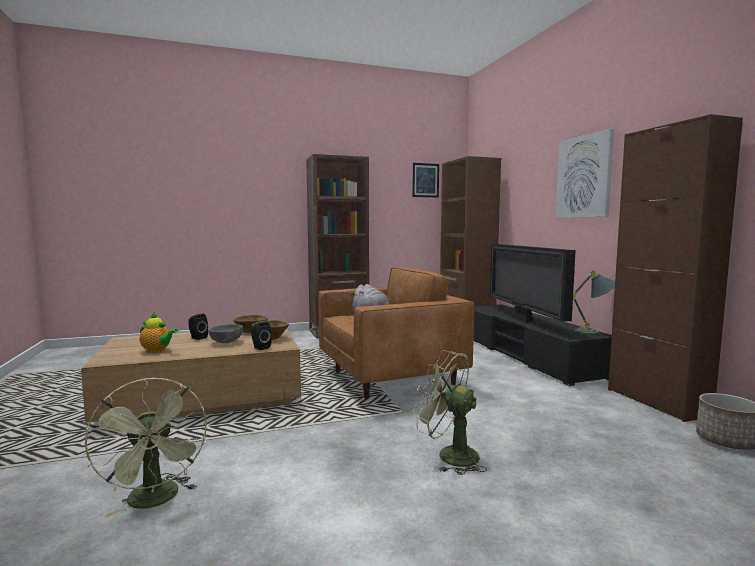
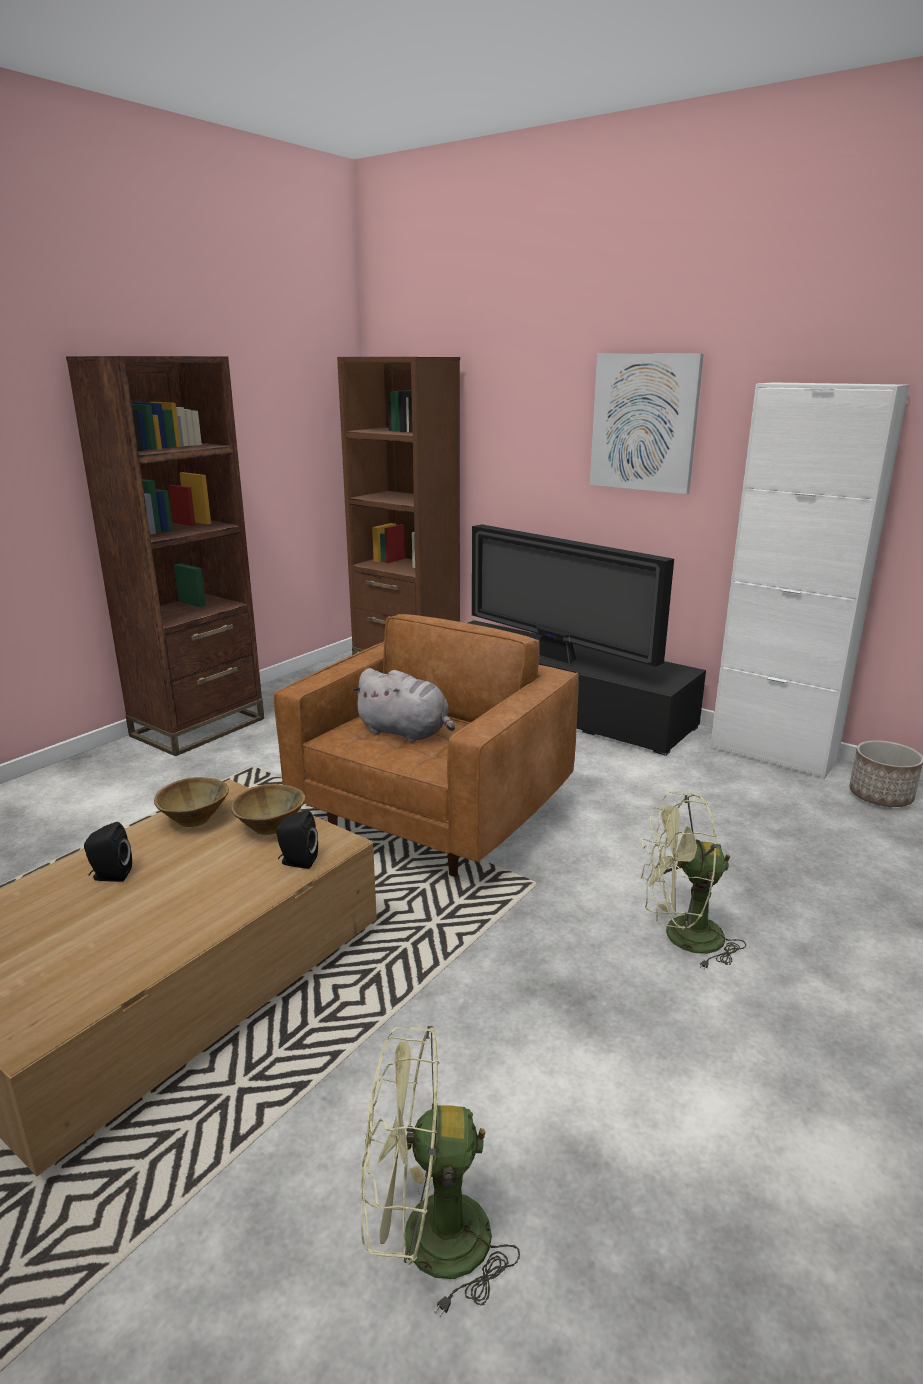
camera: 35 degrees left, 15 degrees up
(156, 501) = (426, 1241): green fan -> green fan turned 150 degrees clockwise
(157, 350) = (95, 948): teapot -> none
(226, 342) = (202, 869): grey bowl -> none
(425, 180) = (300, 388): picture -> none
(595, 333) = (674, 668): grey table lamp -> none
(657, 402) = (772, 754): brown cabinet -> white cabinet

